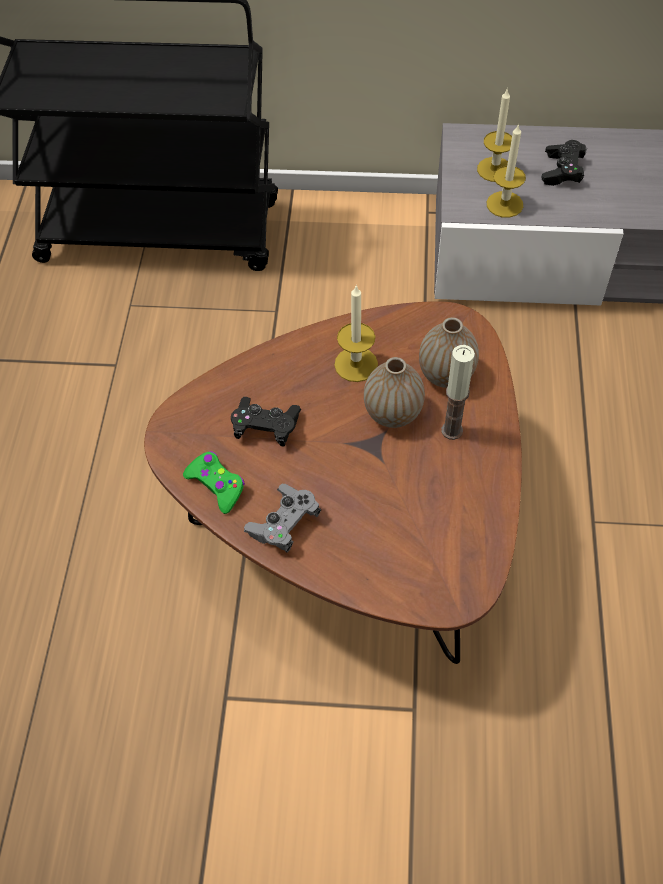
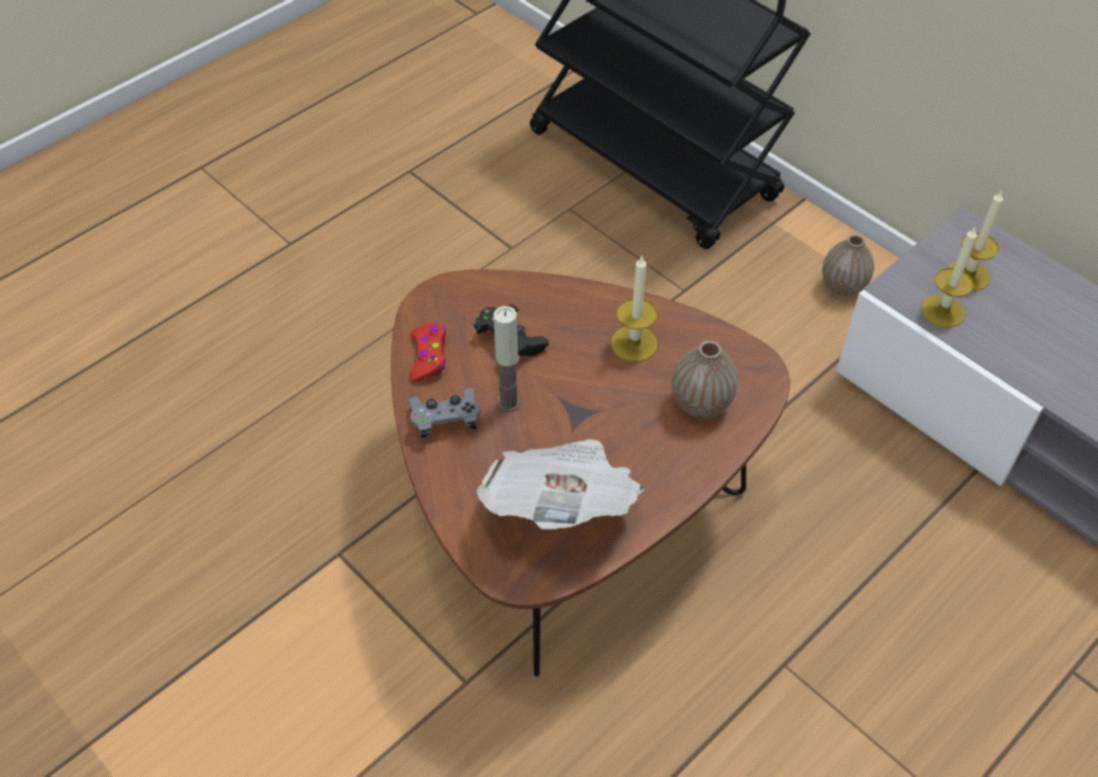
camera: 40 degrees right, 5 degrees down
(216, 485) = (428, 356): green game controller -> red game controller
(393, 413) = (621, 402): vase -> vase (843, 286)
(433, 520) = (562, 505): none -> newspaper
(452, 430) = (655, 450): candle -> candle (508, 402)
(562, 171) = (1038, 317): black game controller -> none

